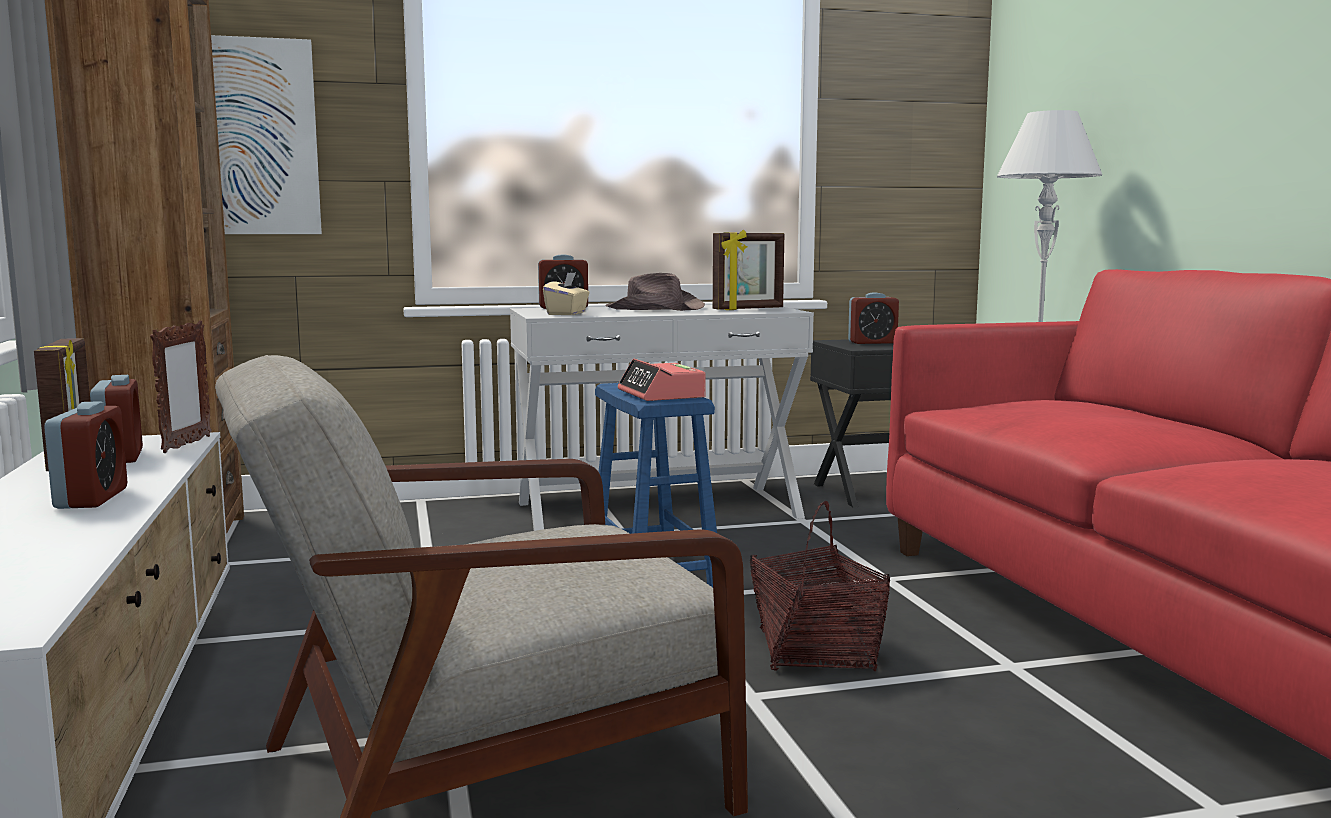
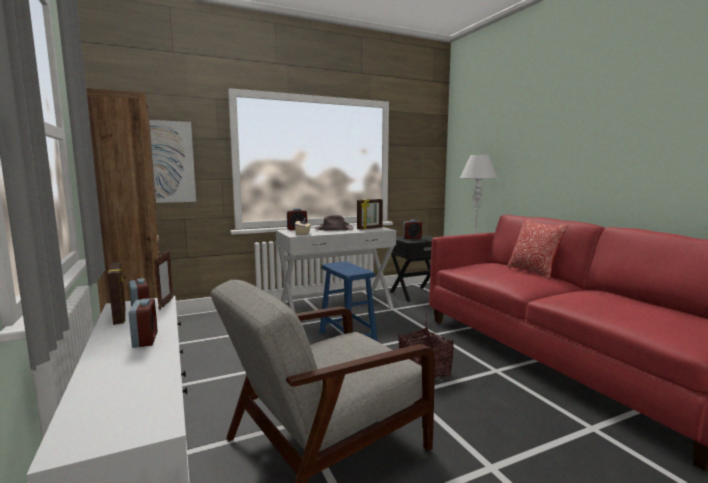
camera: 10 degrees left, 0 degrees up
(661, 394) = (352, 269): alarm clock -> none
(1157, 416) = (533, 272): none -> pillow

